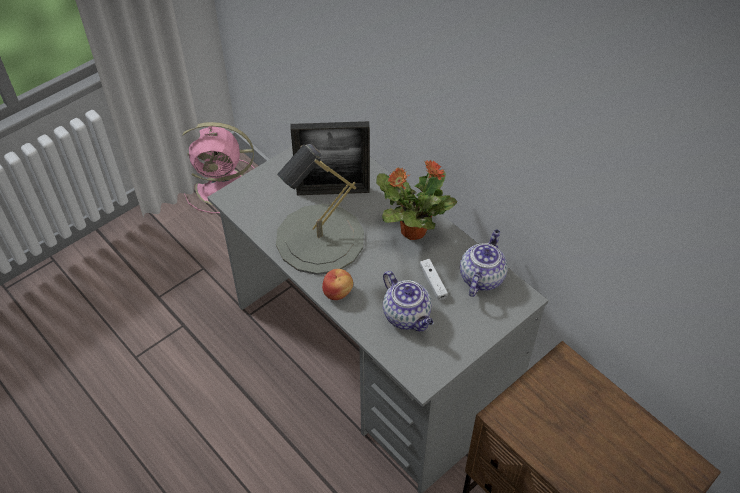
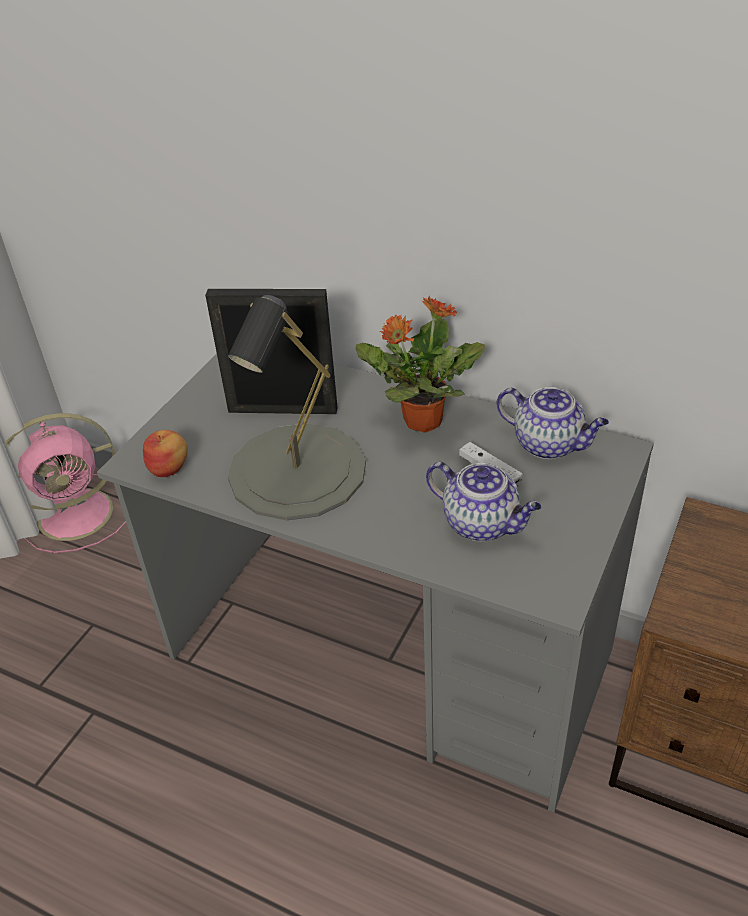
camera: 20 degrees left, 10 degrees down
(333, 191) = (282, 410): picture frame -> picture frame turned 150 degrees counterclockwise
(338, 292) = (364, 528): apple -> apple (169, 468)
(481, 277) = (549, 444): teapot -> teapot turned 120 degrees clockwise

